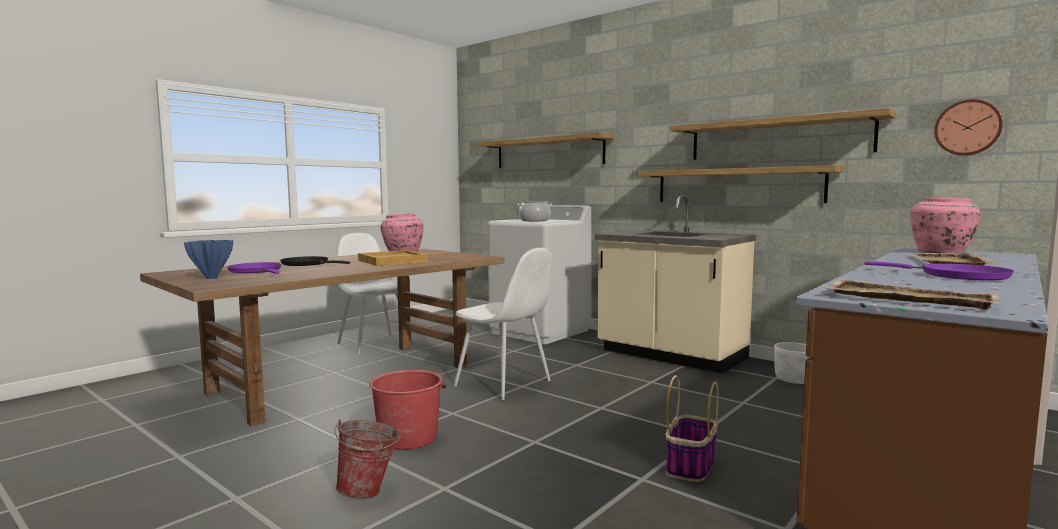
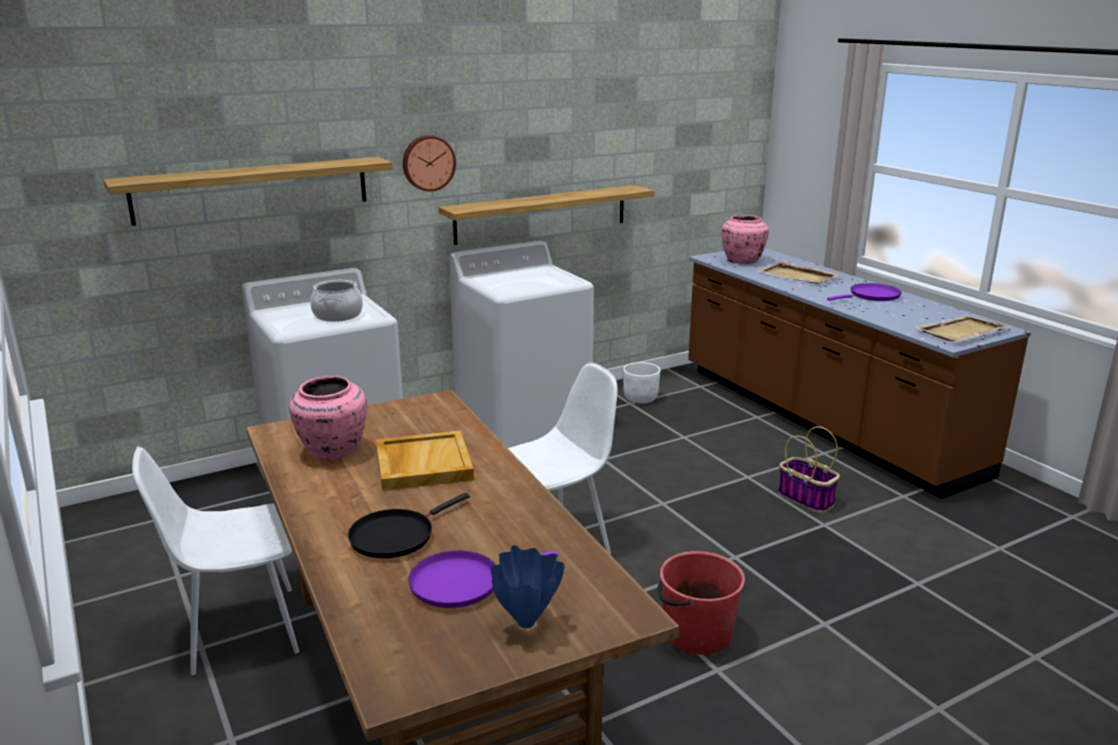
camera: 70 degrees left, 15 degrees up
(370, 491) = (824, 669): bucket -> none
(670, 355) = (523, 425): beige counter -> white washing machine
(777, 138) = (579, 158): shelf -> none
(967, 128) = (712, 147): wall clock -> wall clock (428, 163)

